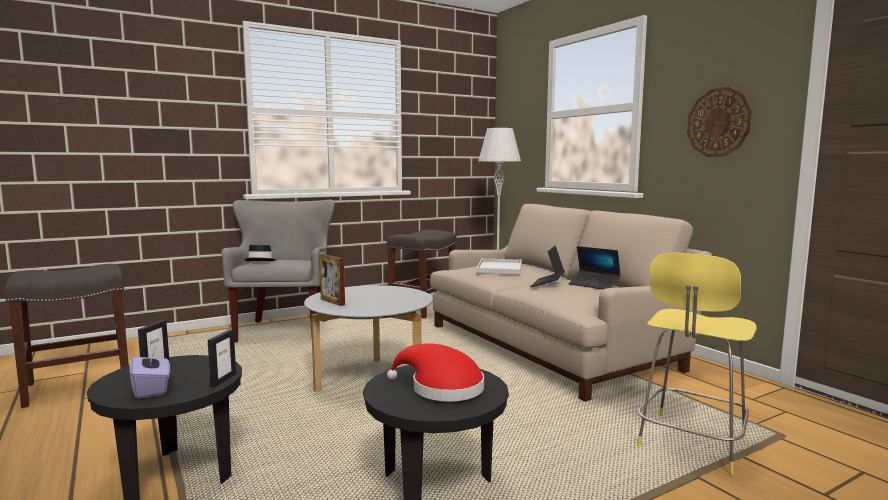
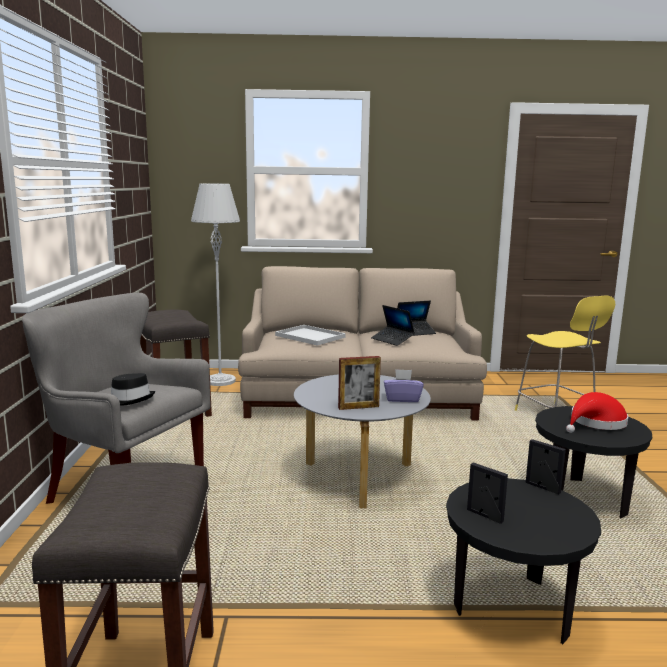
camera: 60 degrees left, 5 degrees up
(152, 389) = (555, 520): purple tissue box -> purple tissue box (402, 399)
(718, 122) = (442, 192): wall clock -> none

